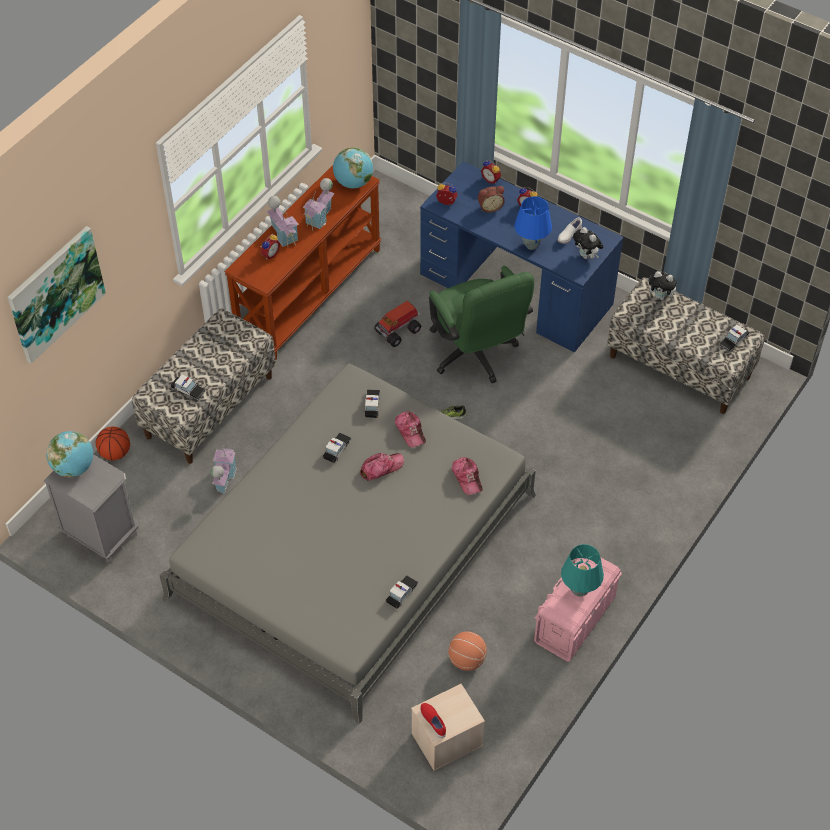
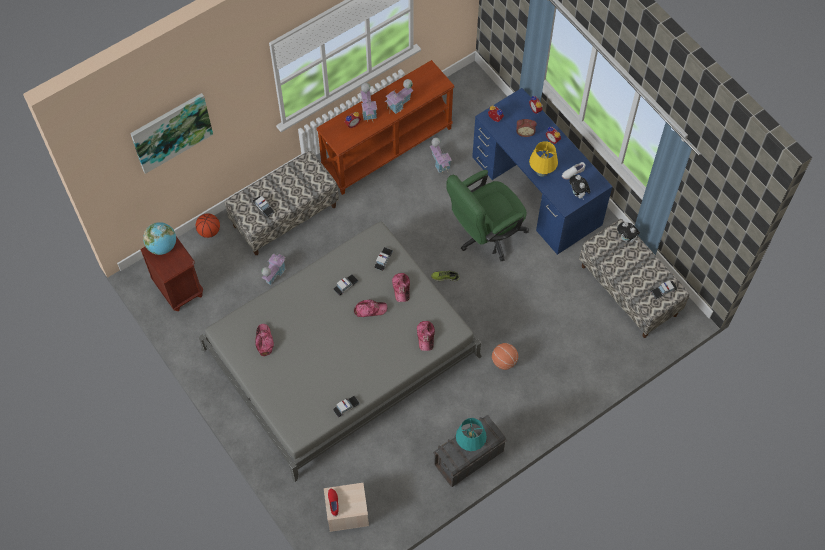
camera: 20 degrees right, 10 degrees up
(101, 534) = (179, 289): grey nightstand -> brown nightstand
(257, 546) = (264, 341): none -> cap
(353, 183) = (434, 83): globe -> none
(383, 291) = (440, 162): none -> toy house
(398, 331) = (438, 198): toy truck -> none
(467, 660) = (383, 462): basketball -> basketball (504, 361)
(476, 356) = (485, 235): green office chair -> green office chair turned 60 degrees clockwise
(531, 245) = (541, 173): blue table lamp -> yellow table lamp
(574, 620) = (468, 458): pink storage box -> grey storage box

